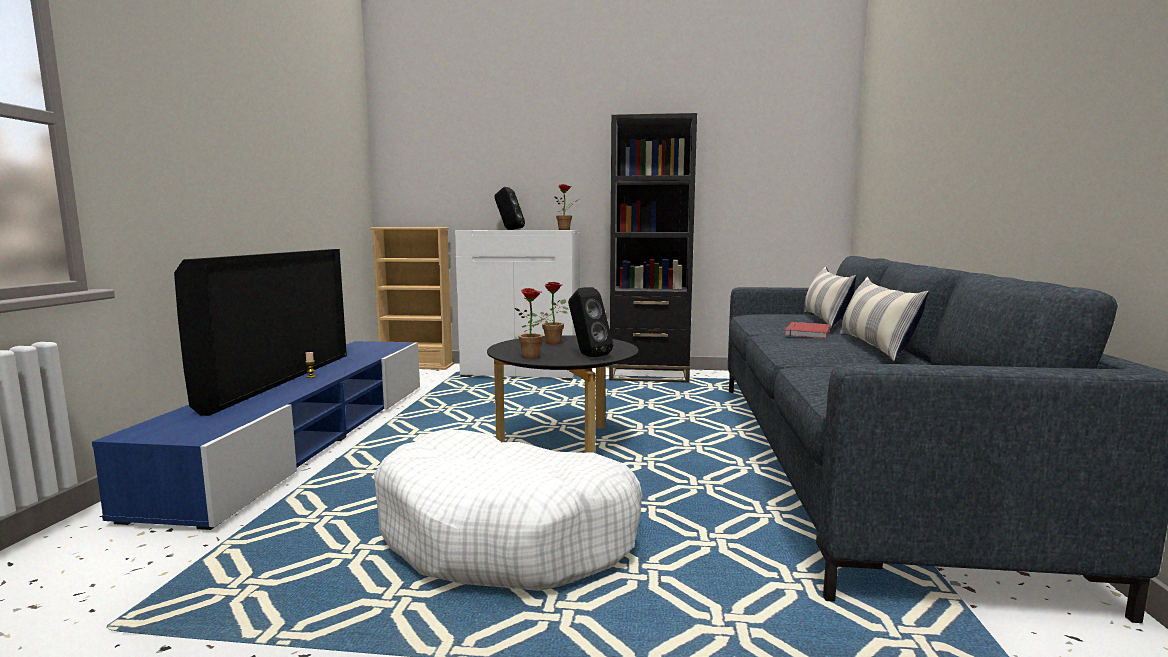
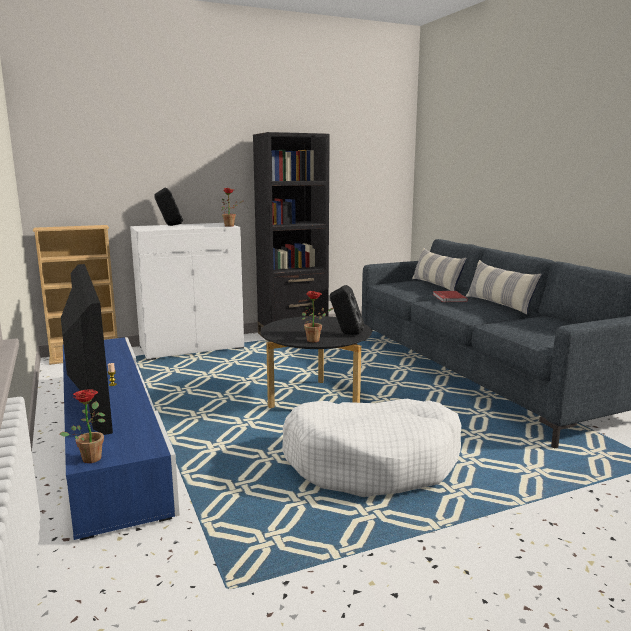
camera: 30 degrees left, 5 degrees up
(553, 342) = (298, 325): potted plant -> potted plant (91, 457)

